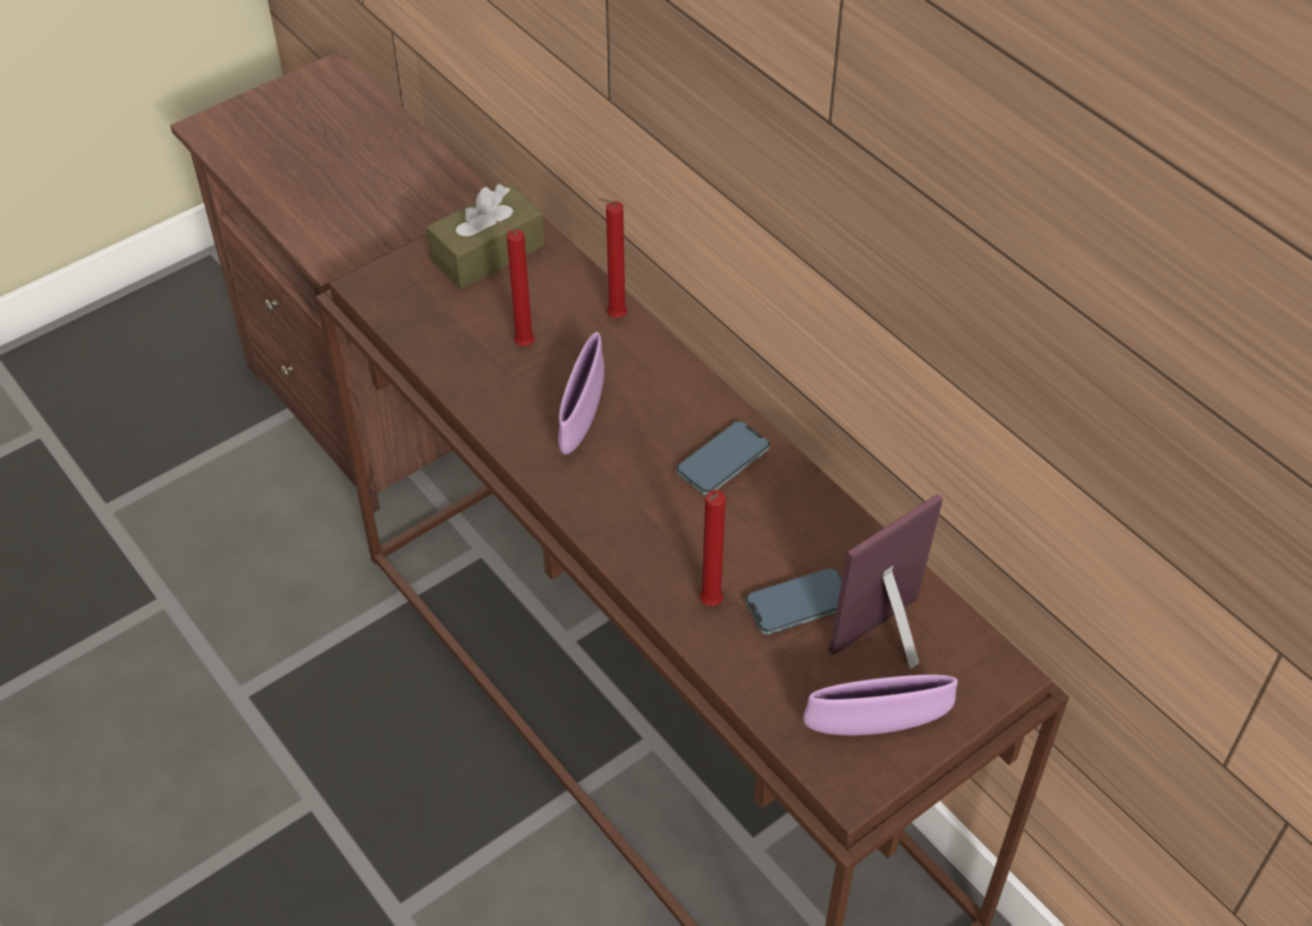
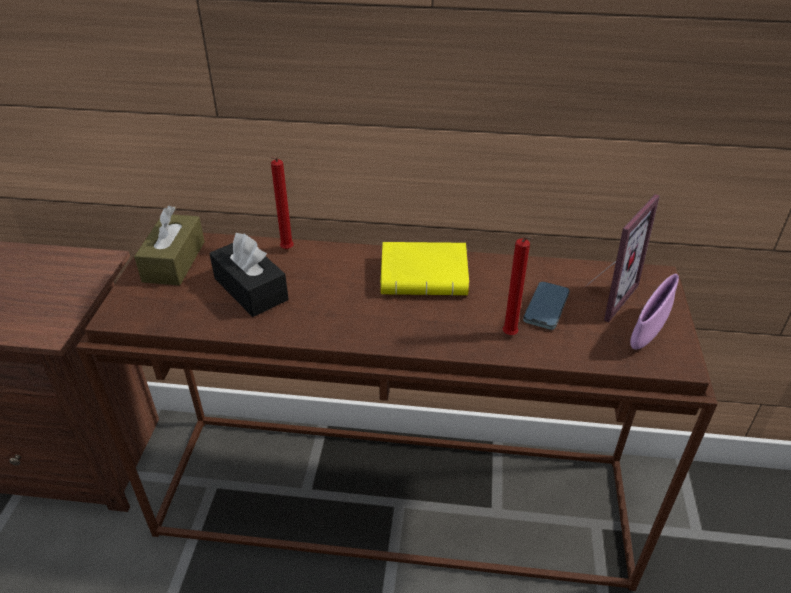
camera: 45 degrees left, 10 degrees down
(521, 344) = (251, 289): red candle -> black tissue box
(582, 417) = (330, 300): purple bowl -> none
(723, 461) = (426, 275): phone -> yellow book
(893, 644) = (604, 295): picture frame -> picture frame turned 150 degrees counterclockwise

